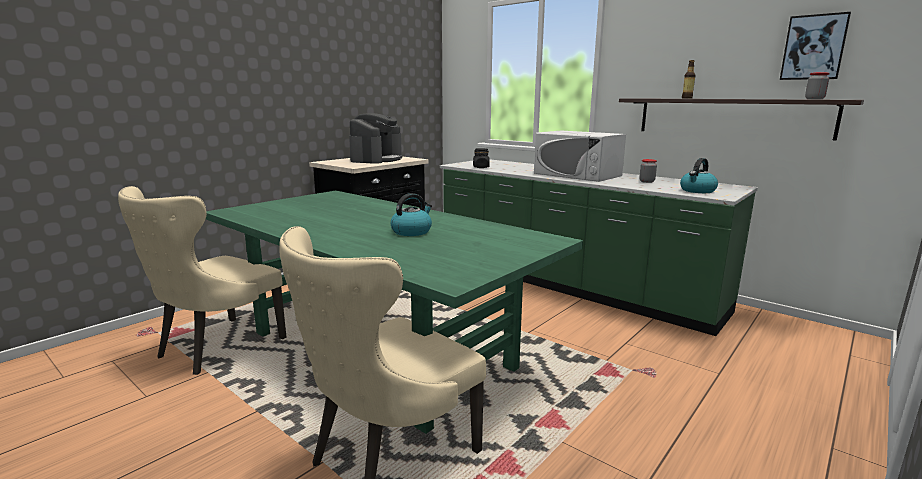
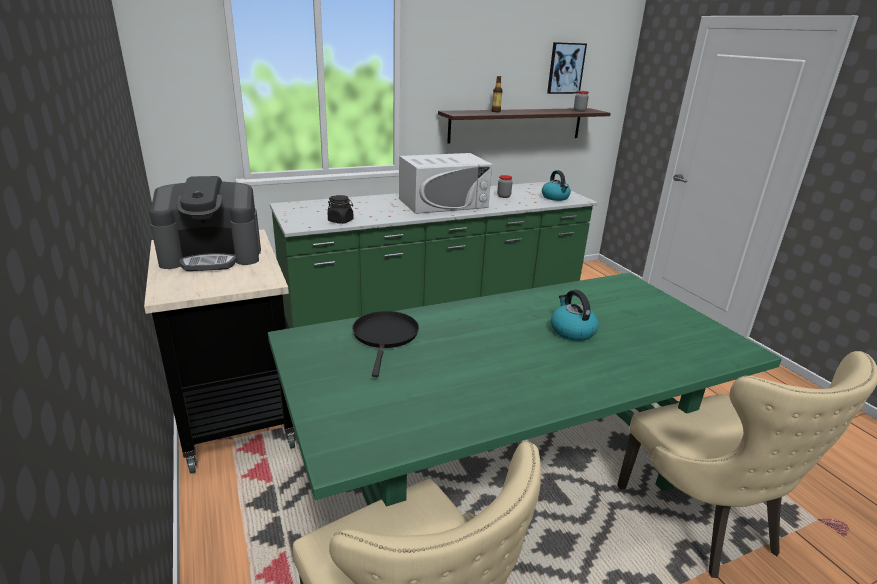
camera: 65 degrees left, 10 degrees up
(351, 203) = (385, 336): none -> black frying pan
(376, 159) = (213, 255): coffee machine -> coffee machine turned 120 degrees clockwise

